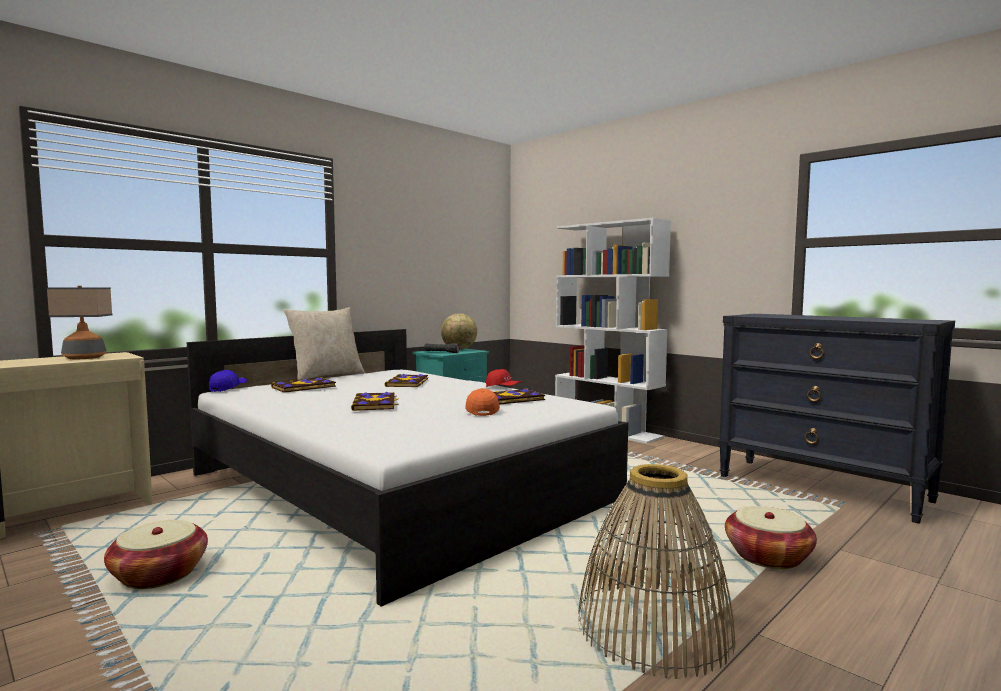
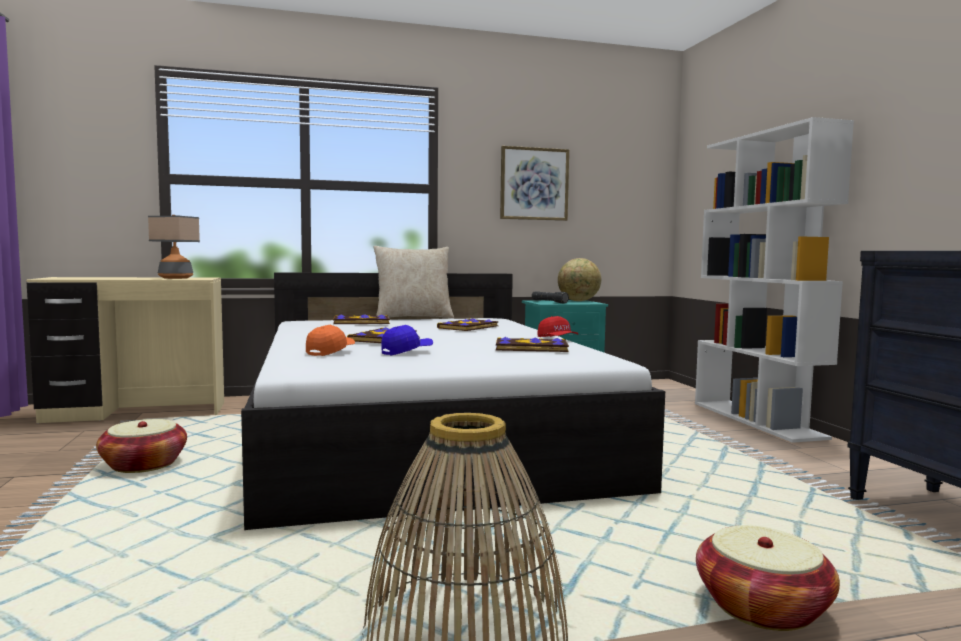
camera: 30 degrees right, 0 degrees up
(228, 388) = (305, 319): blue cap -> blue cap (406, 352)
(412, 249) = (534, 184): none -> picture
(481, 411) = (469, 354): orange cap -> orange cap (330, 352)

